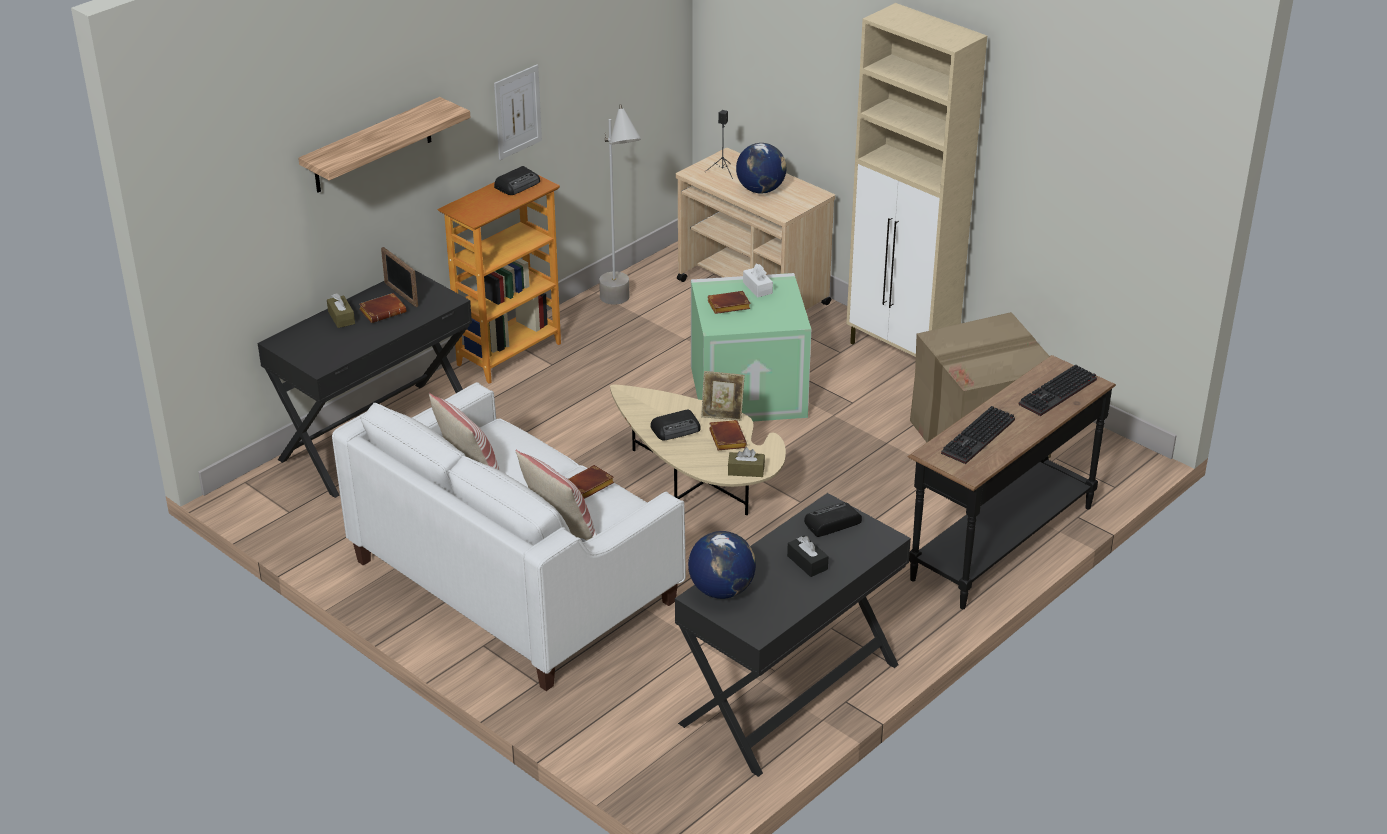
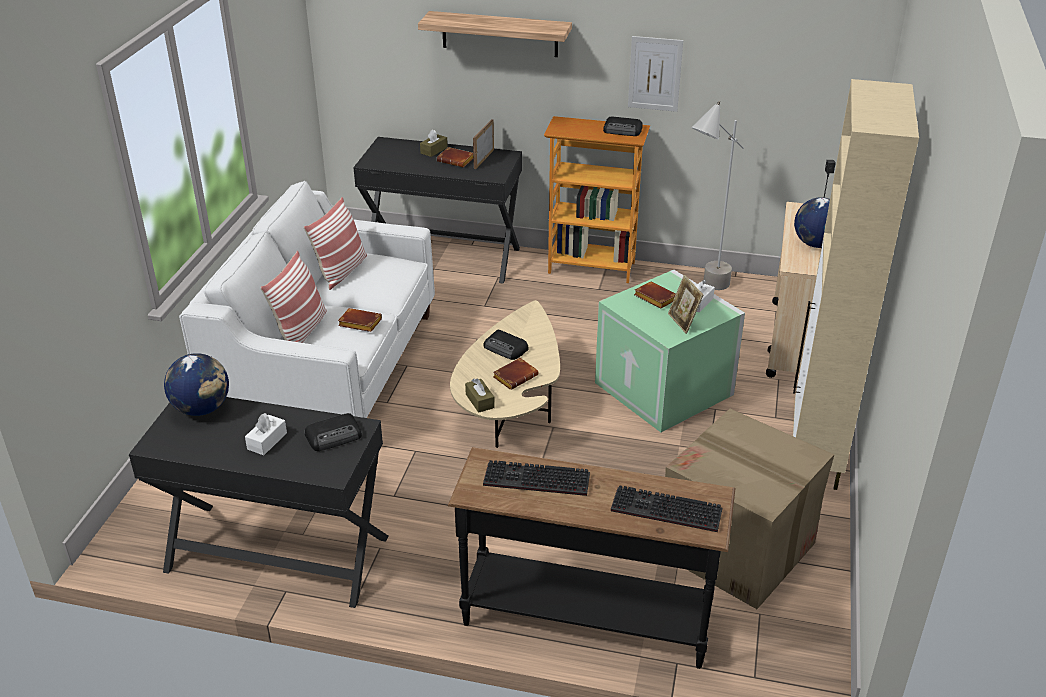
camera: 60 degrees right, 0 degrees up
(722, 414) = (547, 363): picture frame -> picture frame (683, 322)
(807, 563) = (267, 441): black tissue box -> white tissue box
(831, 523) = (335, 436): radio -> radio turned 120 degrees clockwise

